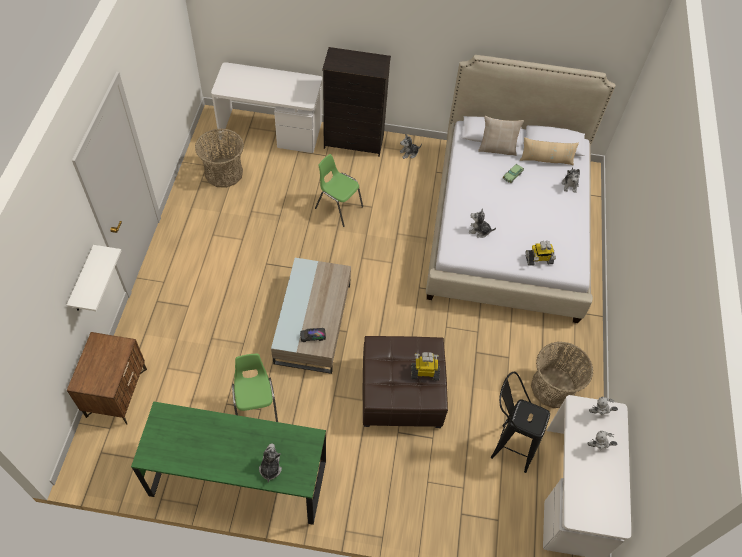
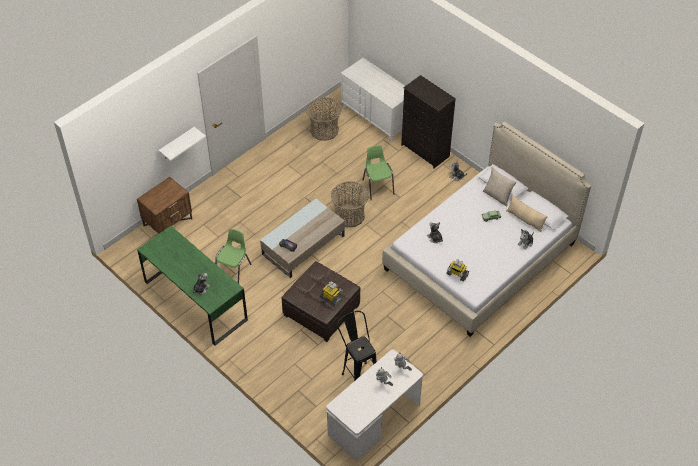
camera: 40 degrees right, 5 degrees down
(271, 131) = (376, 118): white desk -> white dresser
(553, 387) = (416, 362): basket -> basket (349, 215)

